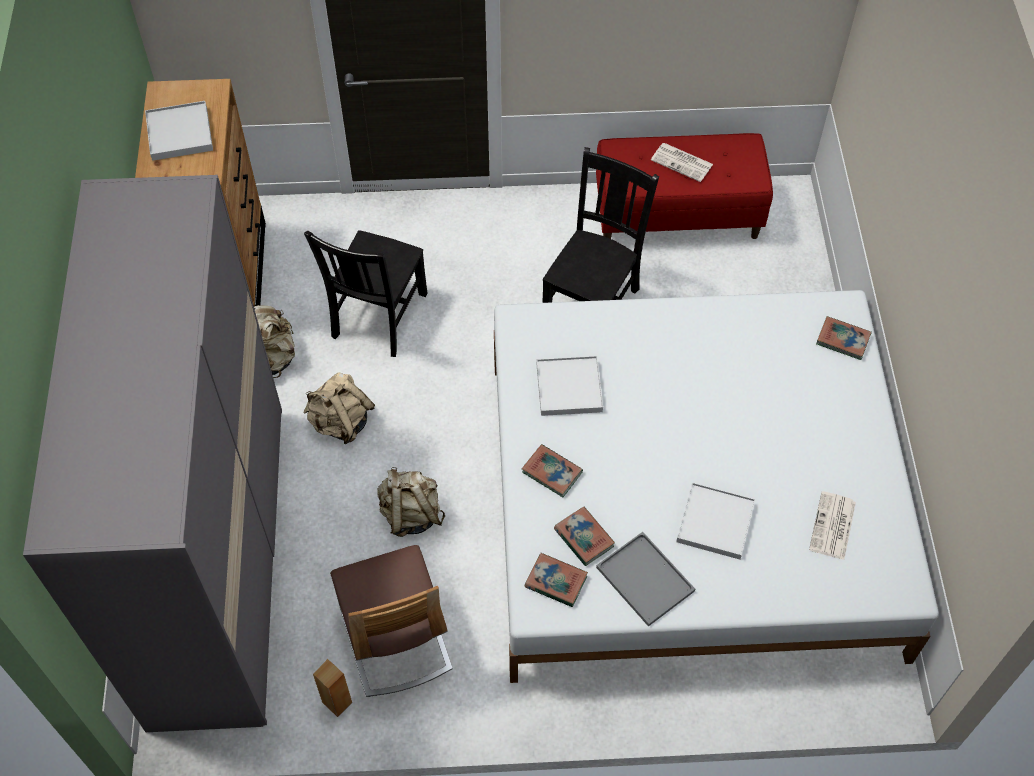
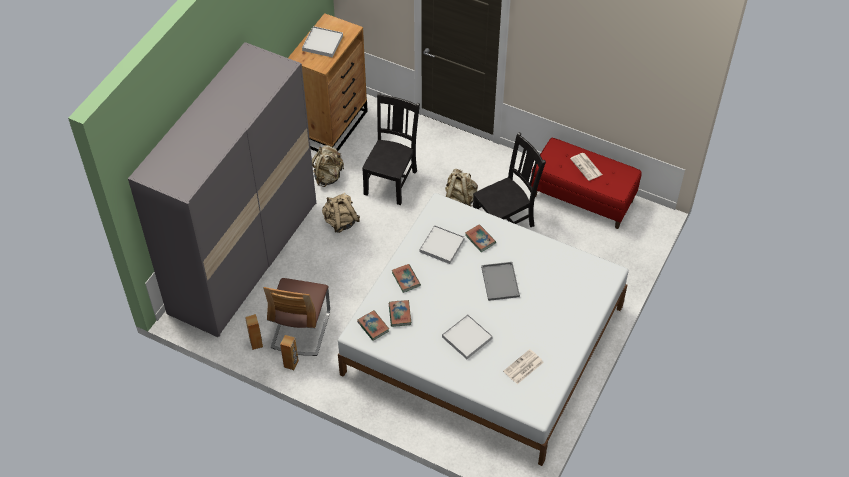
camera: 30 degrees right, 5 degrees down
(378, 318) = (391, 181): black chair -> black chair turned 150 degrees clockwise
(411, 514) = (345, 279): beige backpack -> beige backpack (460, 198)
(419, 706) = (291, 364): none -> brown speaker
(647, 580) = (415, 346): grey tray -> grey tray (501, 282)
(843, 340) = (597, 286): book -> book (480, 239)

